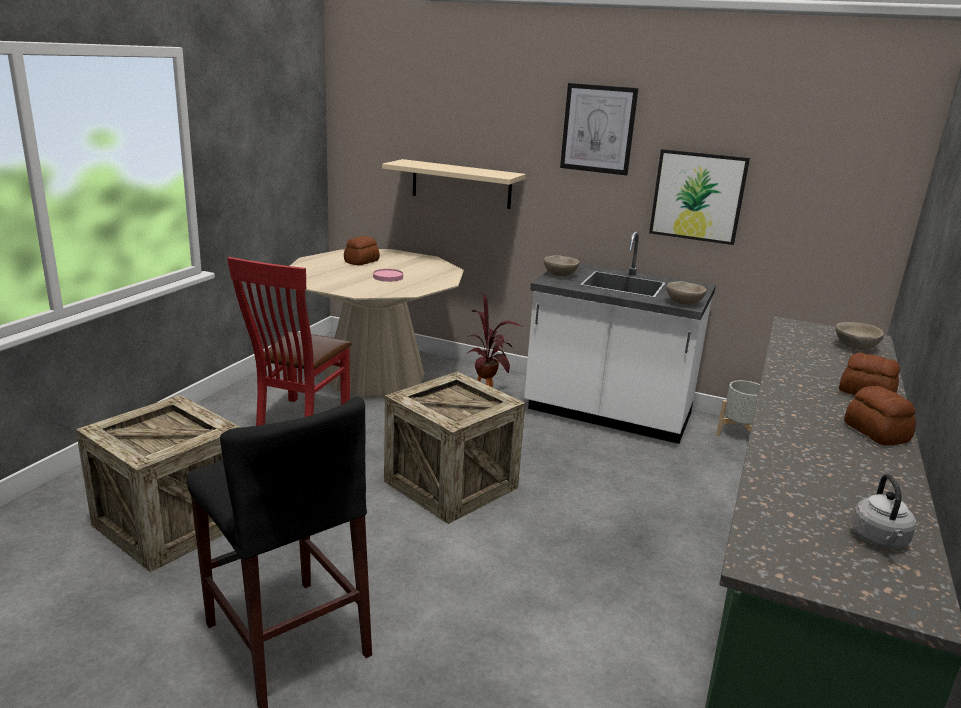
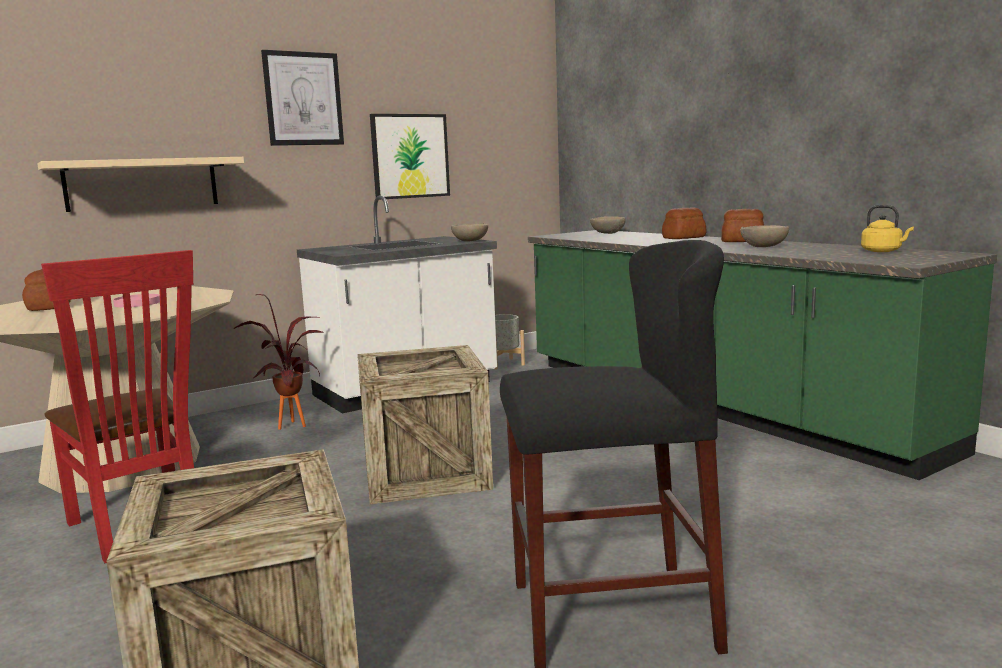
camera: 55 degrees left, 10 degrees down
(560, 275) = (335, 251): beige bowl -> beige bowl (764, 247)
(879, 540) = (883, 251): grey kettle -> yellow kettle

